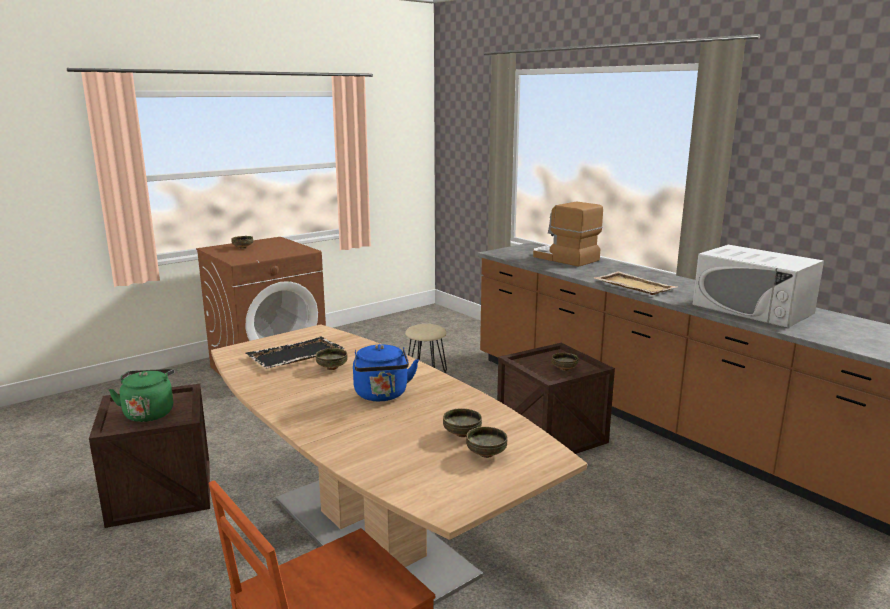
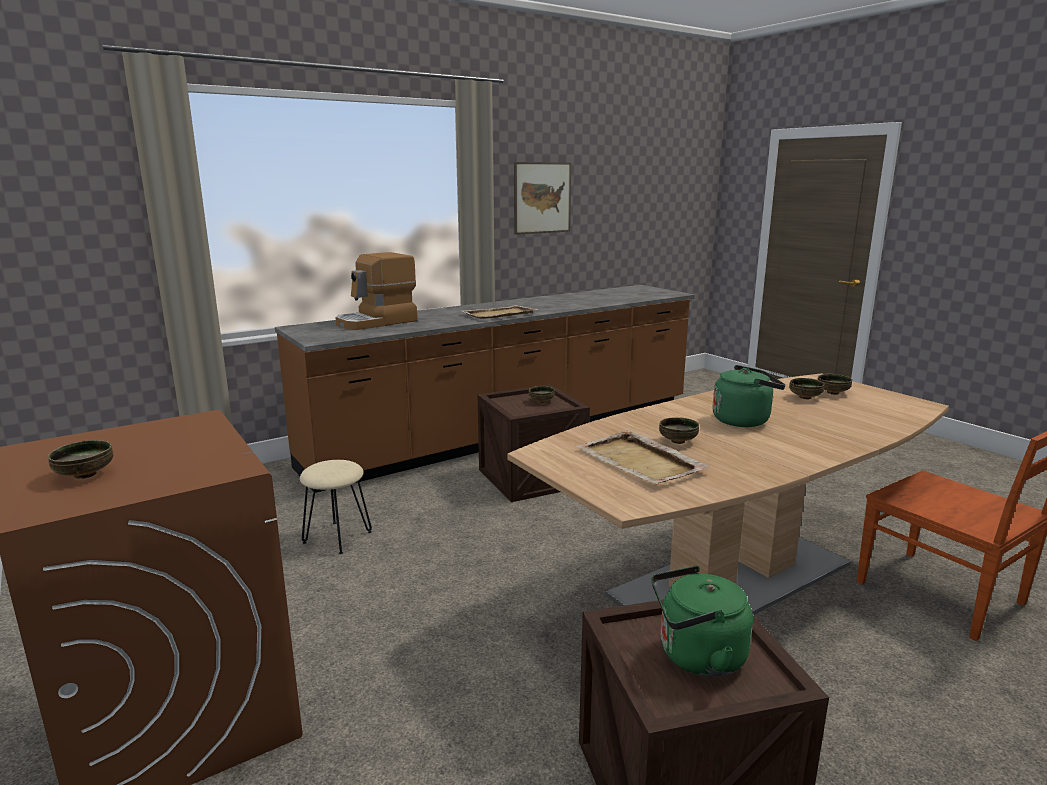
camera: 85 degrees left, 0 degrees up
(295, 355) = (640, 461): black tray -> beige tray
(382, 395) = (744, 420): blue kettle -> green kettle
(752, 309) = (574, 301): white microwave -> none
(820, 177) = (542, 198): none -> picture

